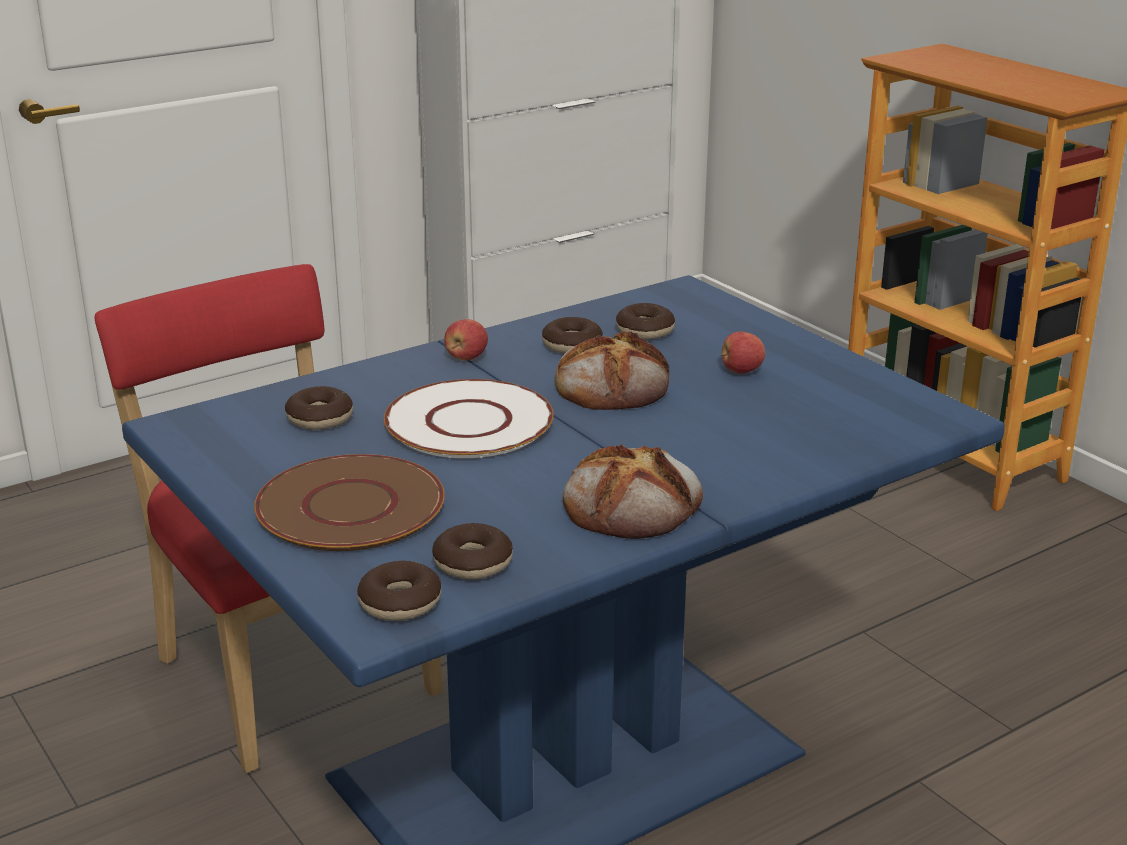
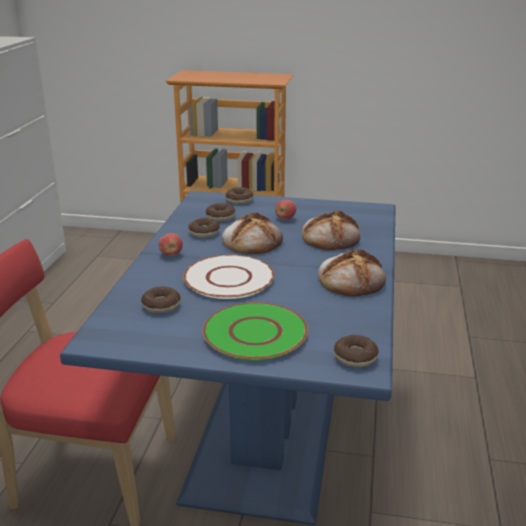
camera: 45 degrees left, 0 degrees up
(349, 506) = (254, 333): brown plate -> green plate
(472, 563) = (347, 328): donut -> donut (239, 200)
(748, 429) = (331, 237): none -> bread

